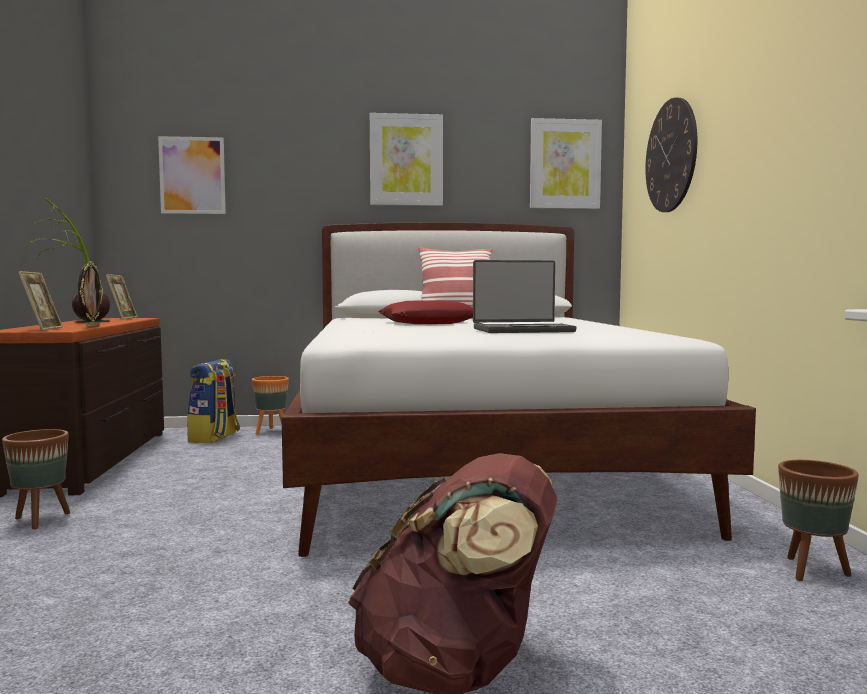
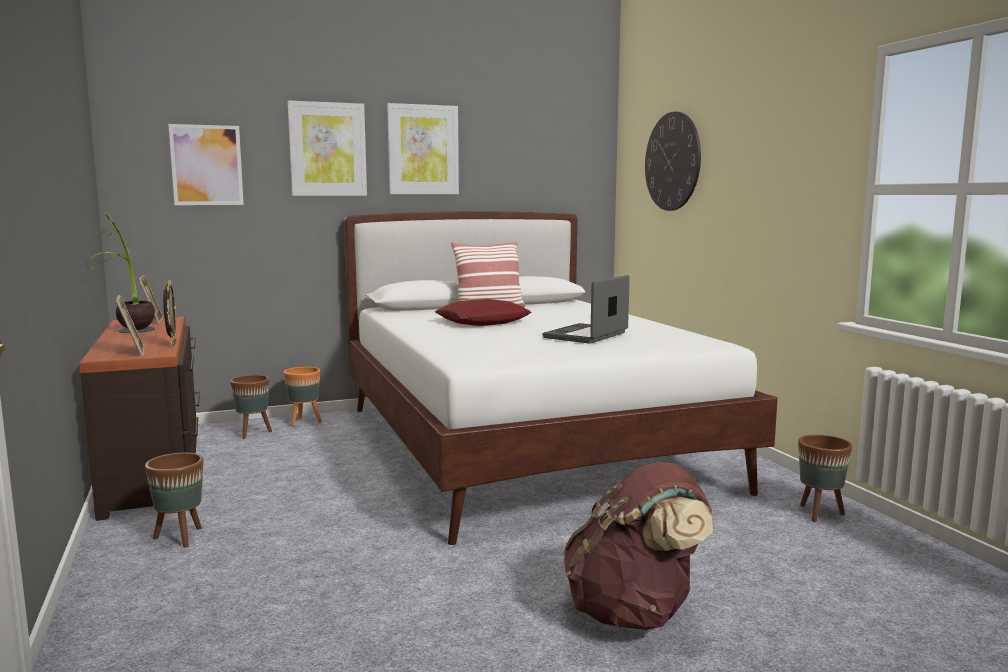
camera: 15 degrees left, 5 degrees up
(215, 437) = (253, 433): backpack -> brown planter
(522, 330) = (587, 335): laptop -> laptop turned 150 degrees clockwise
(565, 164) = (567, 154): picture -> picture (327, 149)

